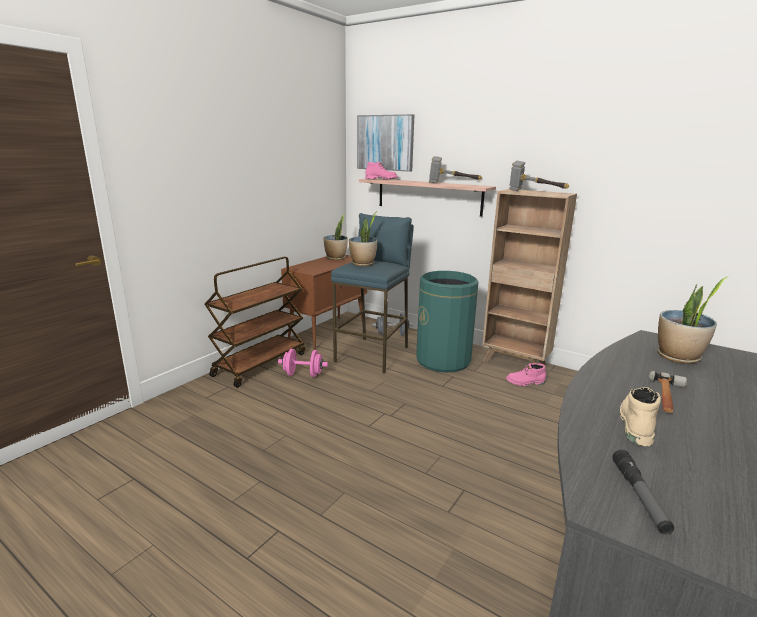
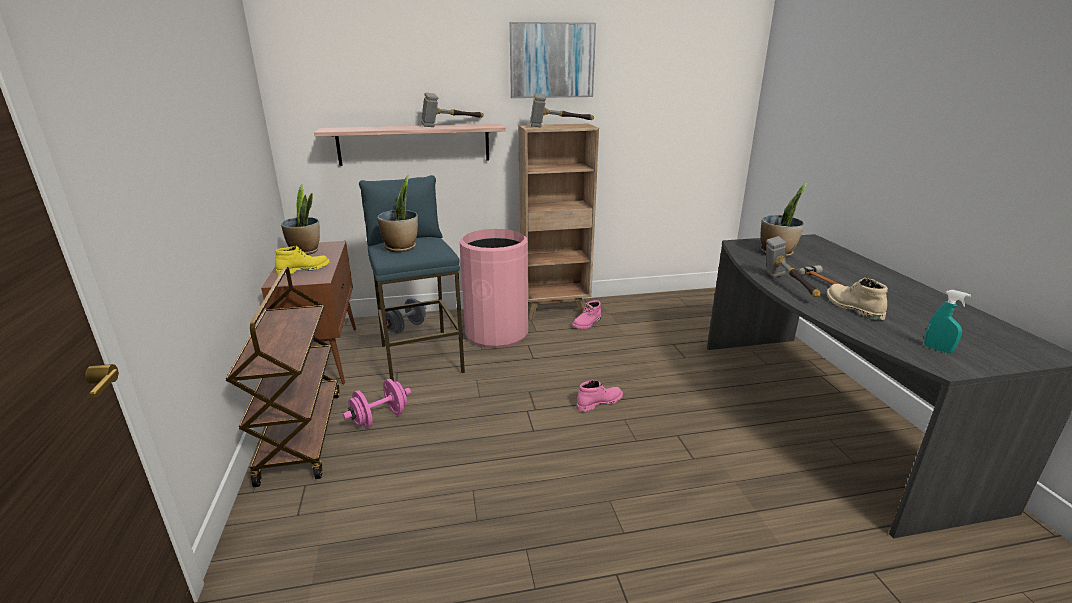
camera: 45 degrees left, 5 degrees up
(315, 266) = (304, 270): none -> yellow boot
(381, 179) = (345, 129): pink boot -> pink boot (599, 402)
(385, 143) = (334, 76): picture -> picture (552, 60)
(443, 360) = (497, 333): green trash can -> pink trash can
(605, 381) = (788, 287): none -> hammer
(639, 496) = (937, 349): flashlight -> turquoise spray bottle

